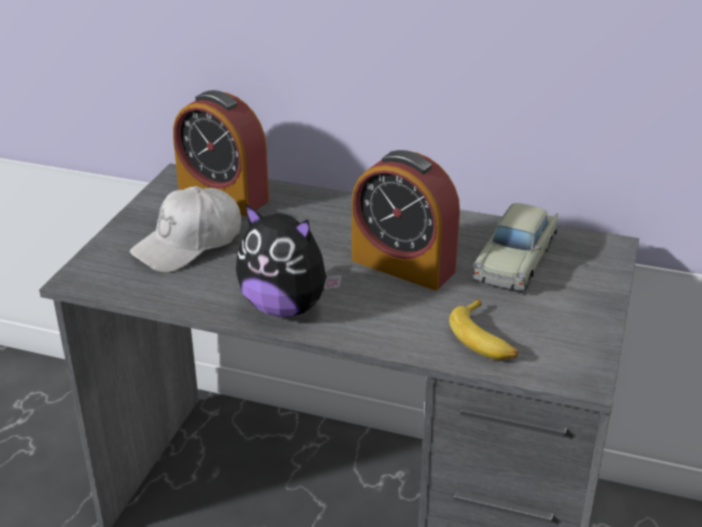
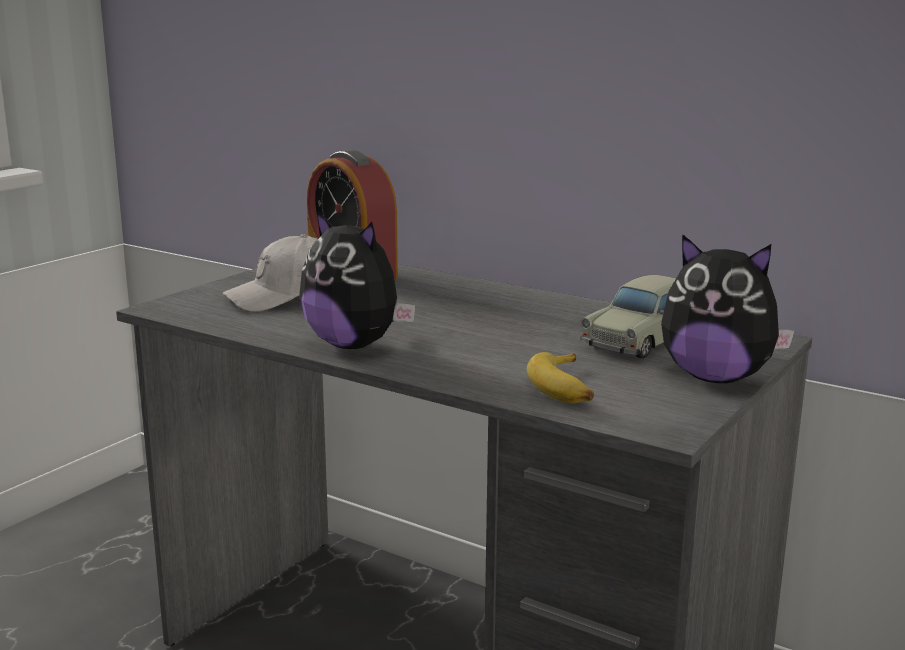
camera: 15 degrees right, 15 degrees down
(403, 265) = (509, 330): alarm clock -> none
(590, 305) = (716, 377): none -> plush toy

